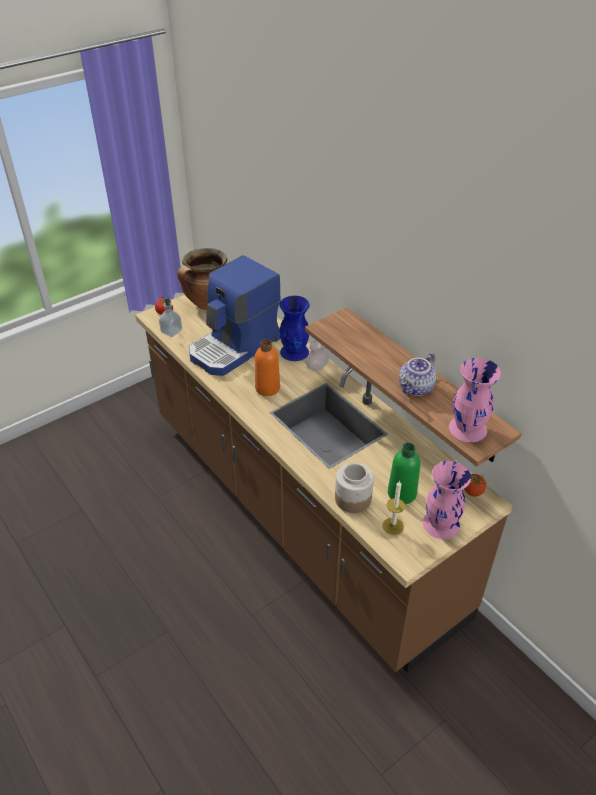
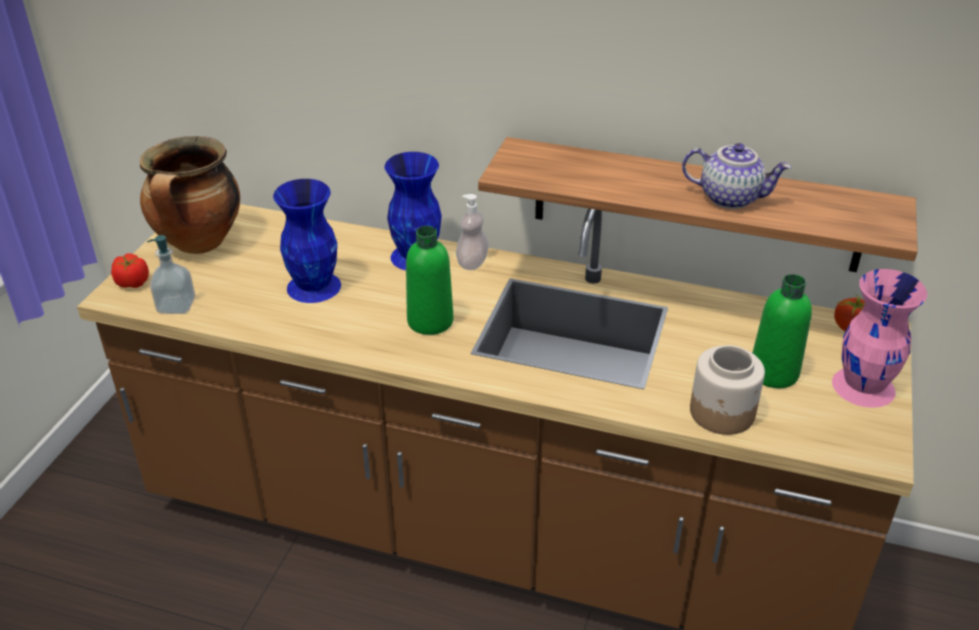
camera: 35 degrees left, 5 degrees down
(235, 347) = (315, 286): coffee machine -> blue vase
(267, 388) = (430, 321): orange bottle -> green bottle
(393, 526) = (812, 421): candle -> none
(416, 388) = (730, 198): teapot -> teapot turned 75 degrees counterclockwise
(468, 429) = (855, 218): pink vase -> none

